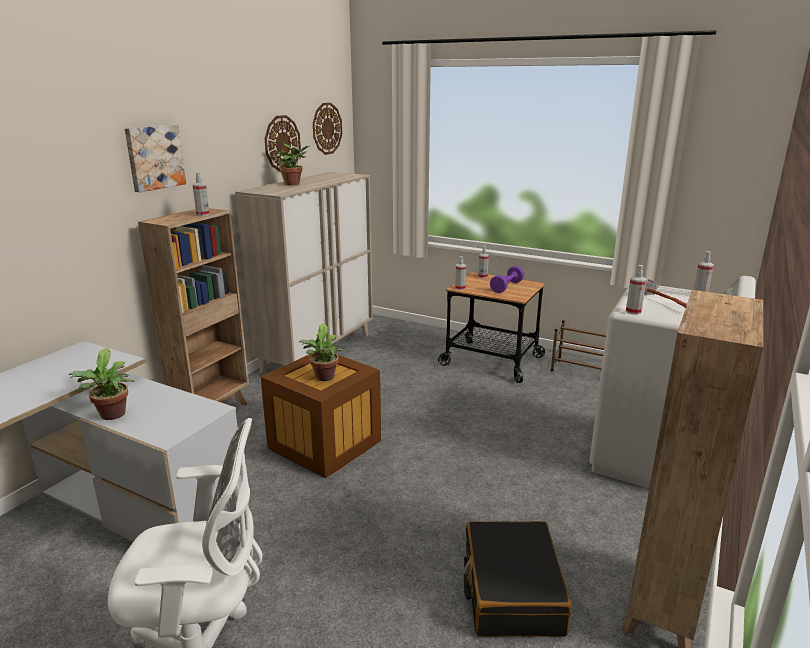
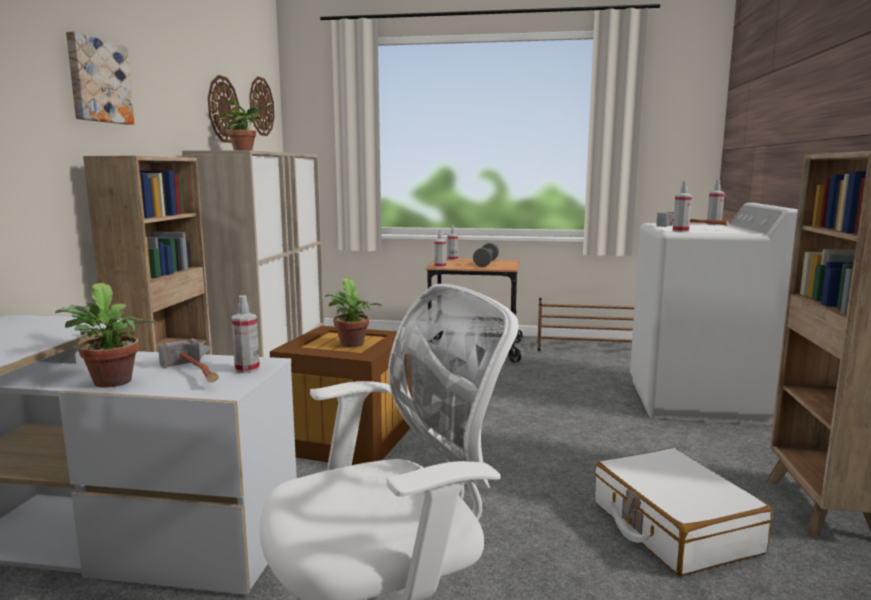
camera: 20 degrees left, 10 degrees down
(168, 414) = (201, 373): none -> hammer
(203, 214) = (167, 156): spray bottle -> spray bottle (247, 369)
(506, 287) = (486, 263): purple dumbbell -> grey dumbbell
(511, 591) = (673, 527): black suitcase -> white suitcase

